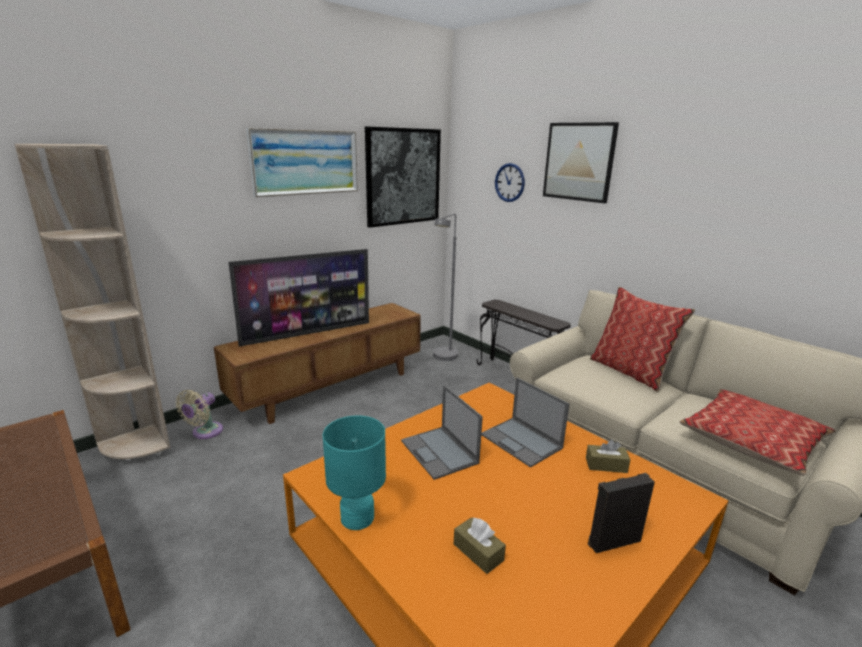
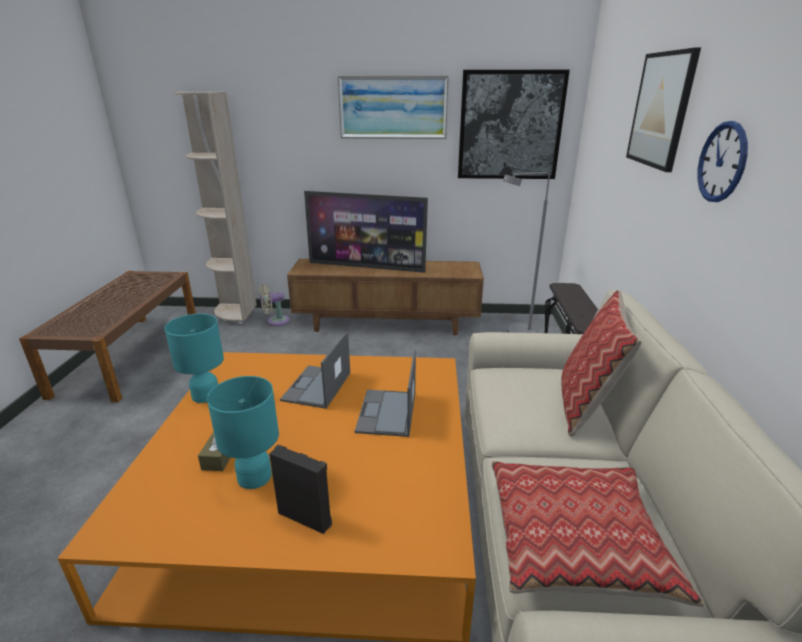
camera: 45 degrees right, 5 degrees up
(509, 182) = (612, 138): wall clock -> wall clock (722, 162)
(532, 545) = (254, 476): none -> turquoise table lamp
(606, 465) = (418, 470): brown tissue box -> none

